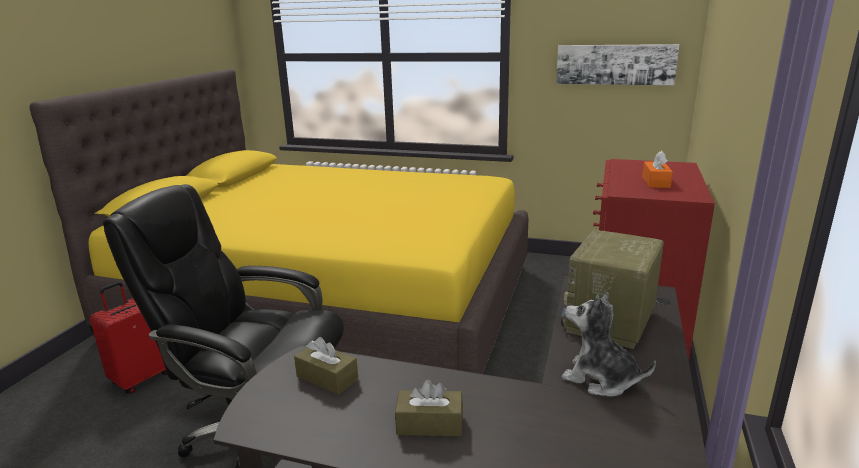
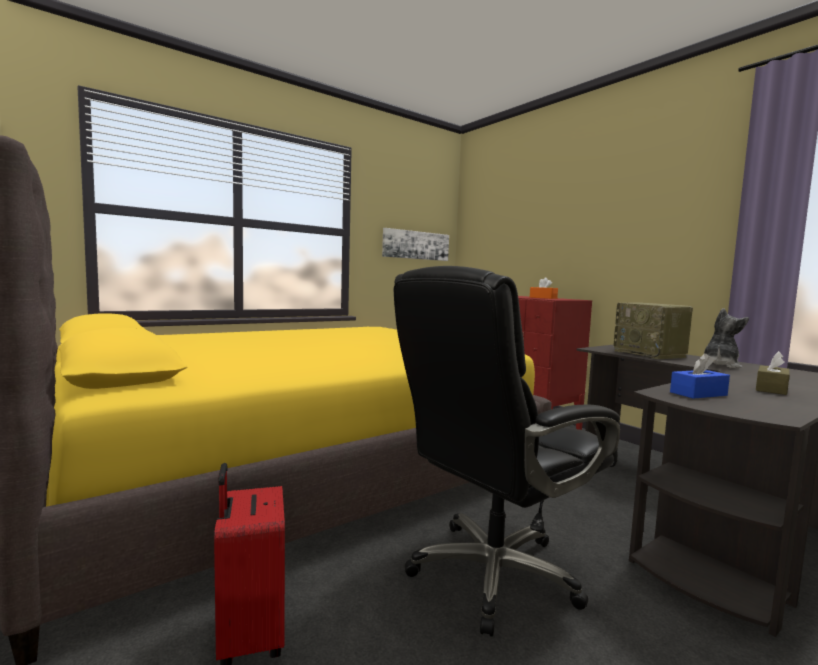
camera: 55 degrees left, 15 degrees down
(327, 378) = (698, 394): brown tissue box -> blue tissue box
(600, 379) = (719, 365): plush toy -> plush toy turned 150 degrees clockwise

